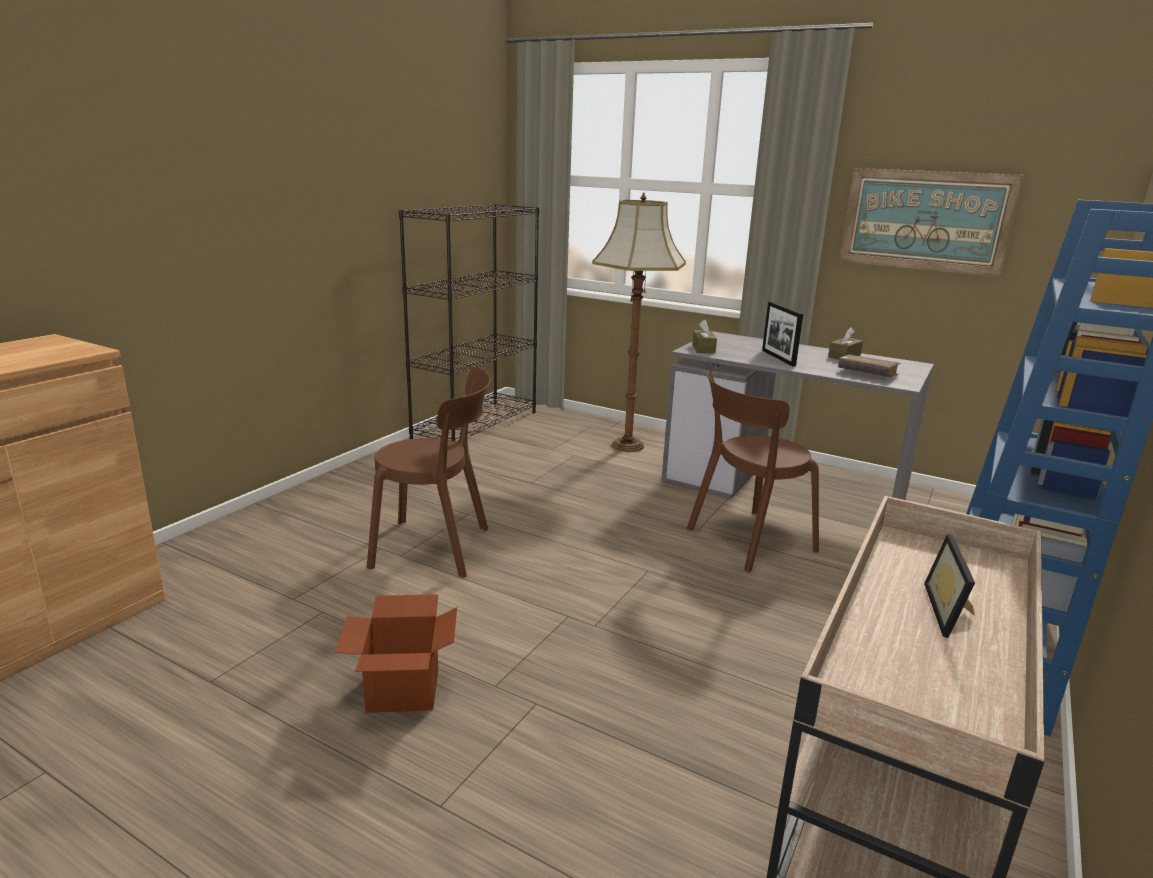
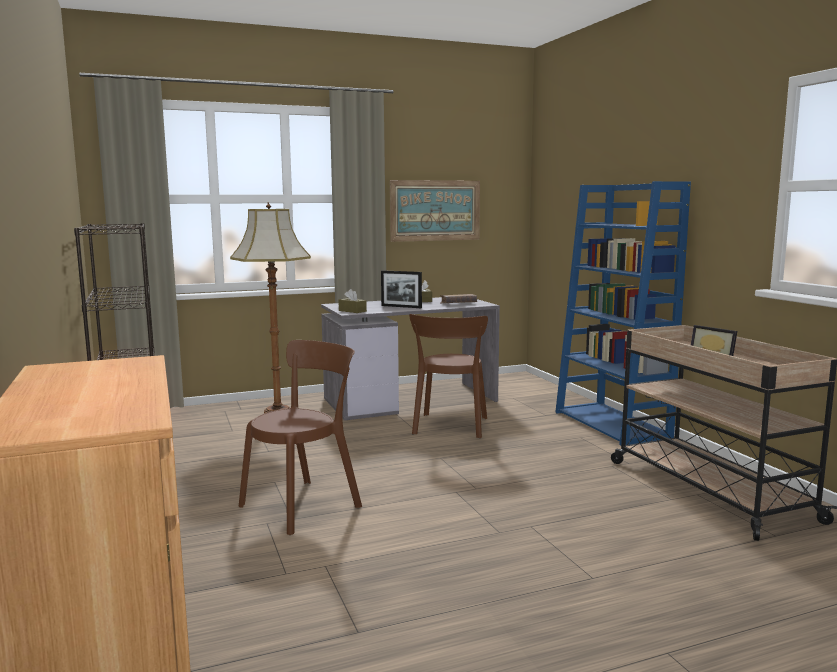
camera: 50 degrees left, 10 degrees down
(403, 690) = (468, 560): cardboard box -> none

